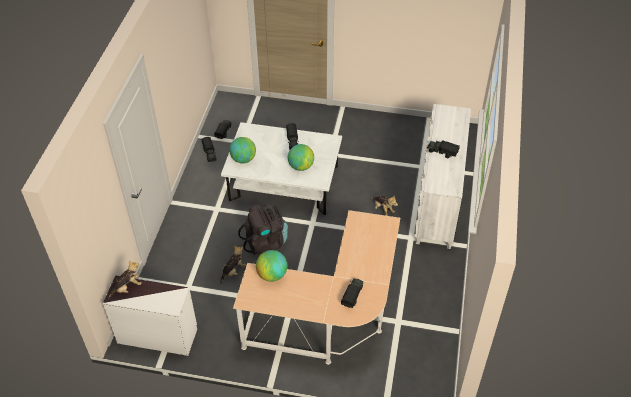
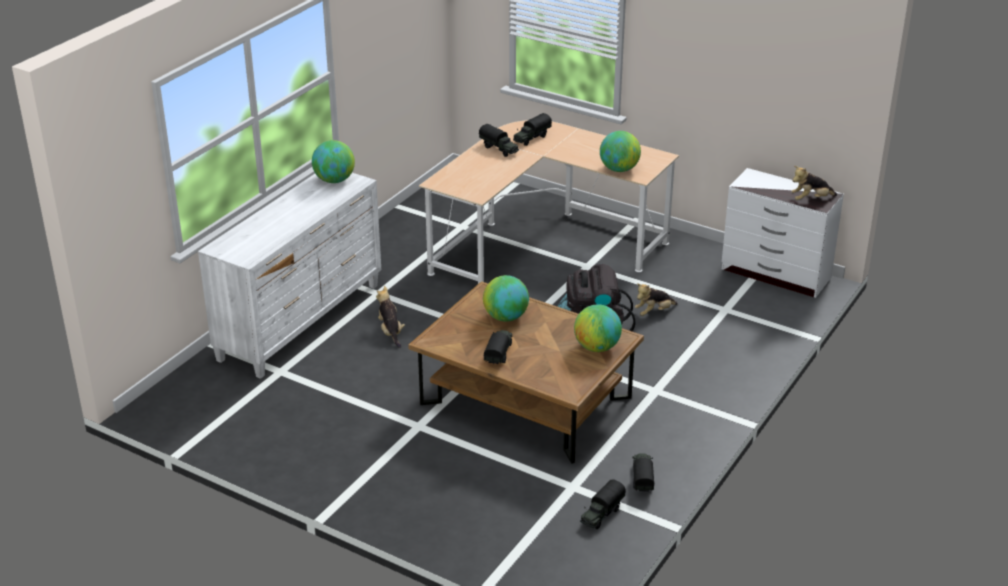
camera: 160 degrees left, 15 degrees down
(284, 183) = (525, 400): white coffee table -> brown coffee table
(442, 152) = (304, 210): toy truck -> toy truck (499, 149)
(445, 183) = (334, 180): none -> globe

